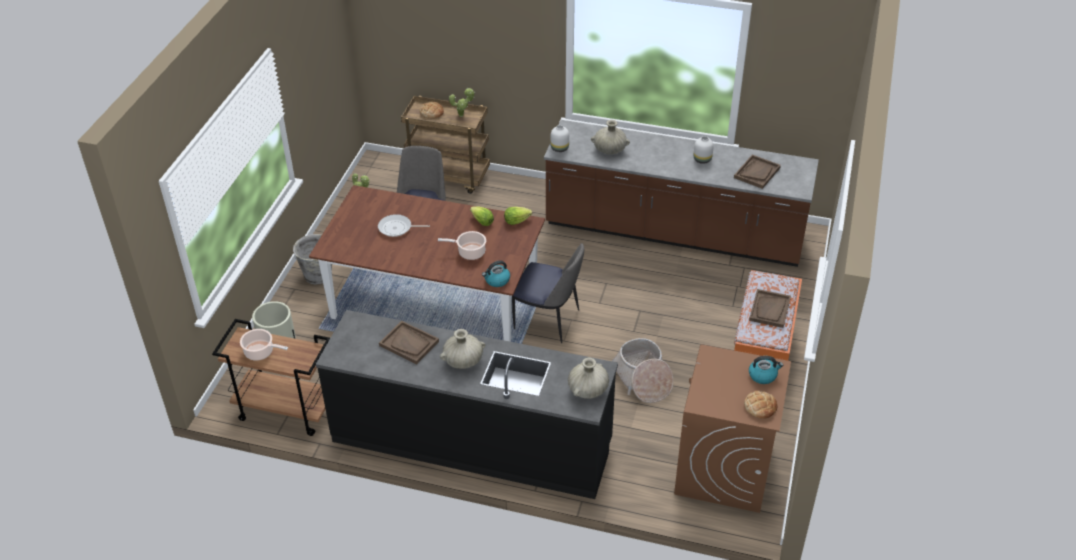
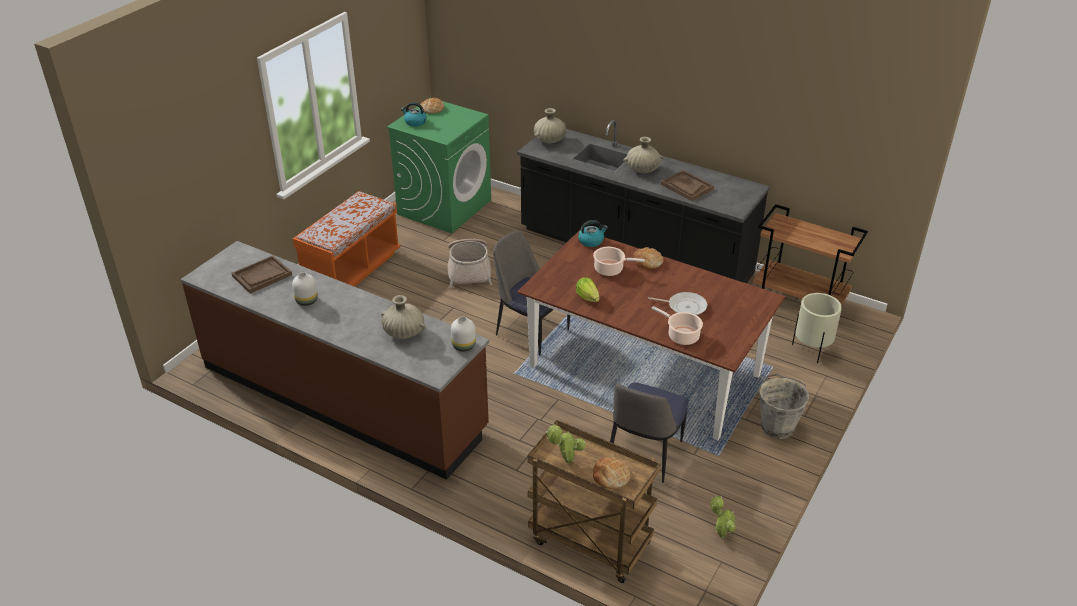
camera: 165 degrees left, 5 degrees down
(261, 352) = (822, 236): cooking pot -> cooking pot (681, 336)
(437, 267) = (648, 261): none -> bread
(516, 221) = (550, 292): lettuce -> none
(724, 469) = (444, 207): brown washing machine -> green washing machine
(769, 309) = (347, 215): brown tray -> none

